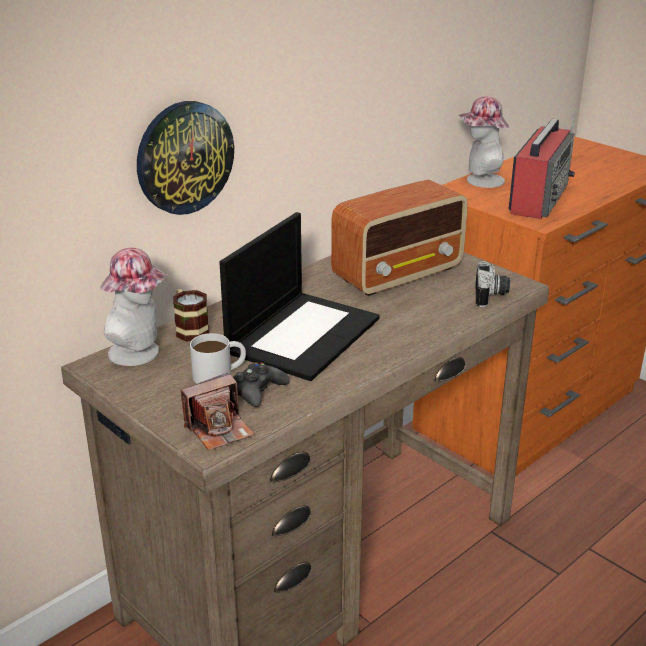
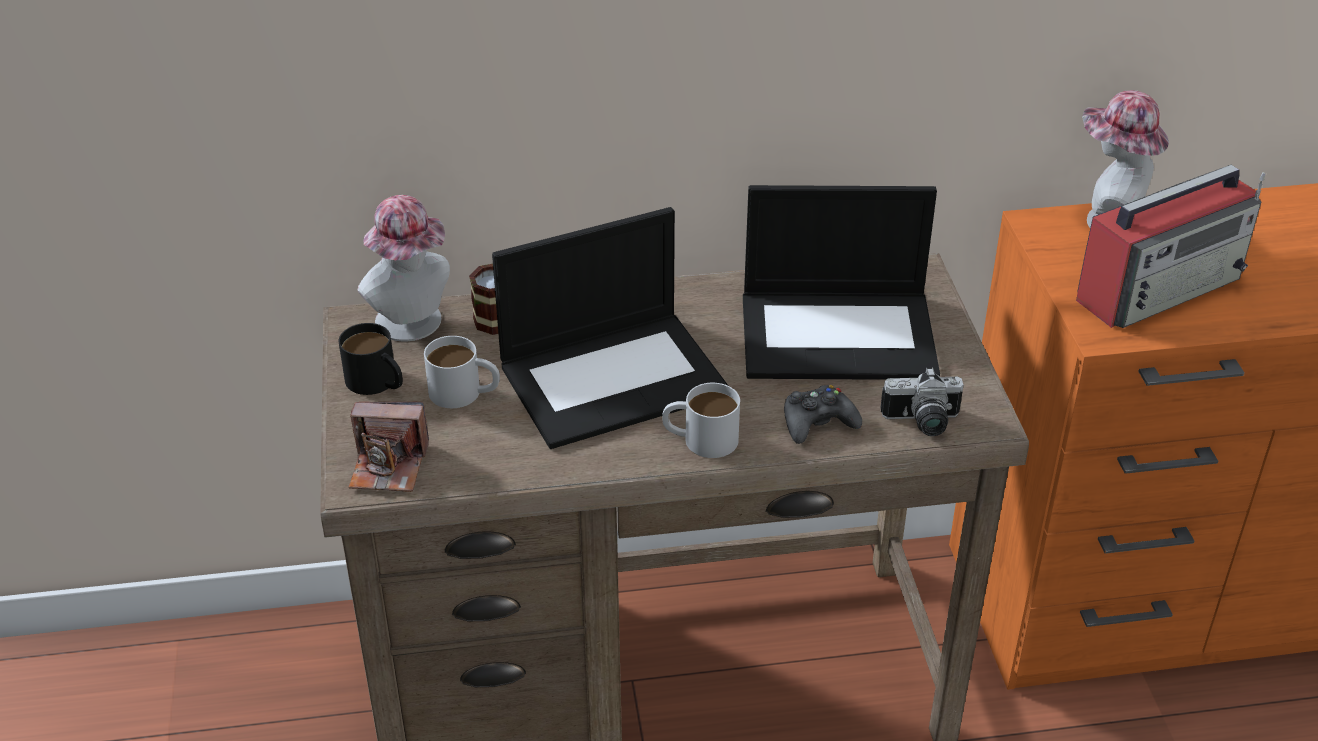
camera: 35 degrees right, 10 degrees up
(154, 390) = (377, 383): none -> black mug
(184, 157) = (535, 90): wall clock -> none
(258, 391) = (480, 435): black game controller -> black game controller (817, 422)
(389, 344) = (700, 439): none -> white mug
(399, 274) = (840, 334): radio -> laptop
(491, 296) = (922, 423): camera -> camera turned 45 degrees clockwise

